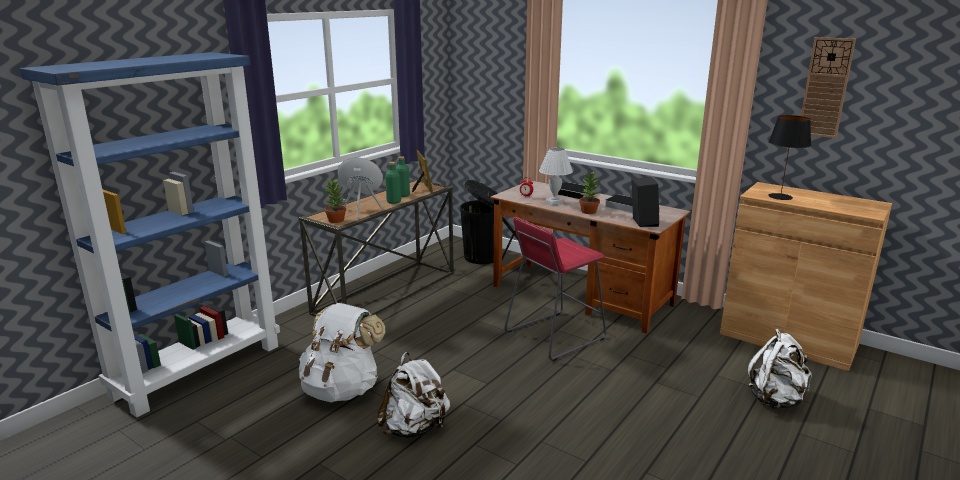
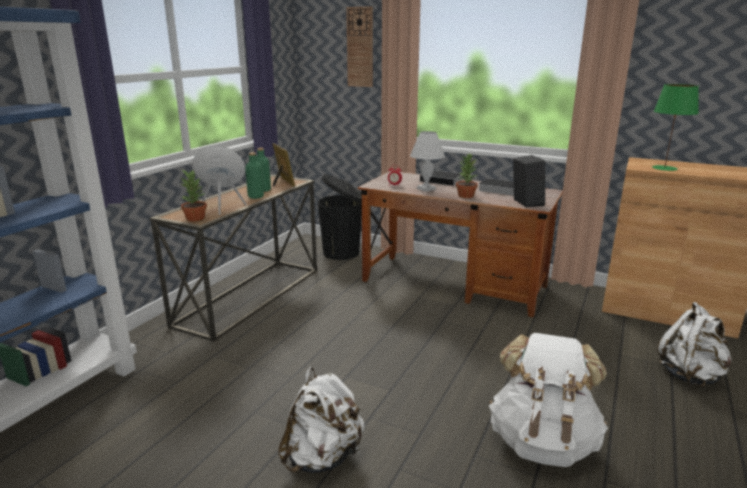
camera: 10 degrees left, 0 degrees up
(342, 389) = (223, 415): white backpack -> white backpack (542, 442)
(554, 335) = (442, 328): red stool -> none
(779, 196) = (664, 168): black table lamp -> green table lamp
(826, 88) = (701, 56): wall clock -> wall clock (360, 47)

